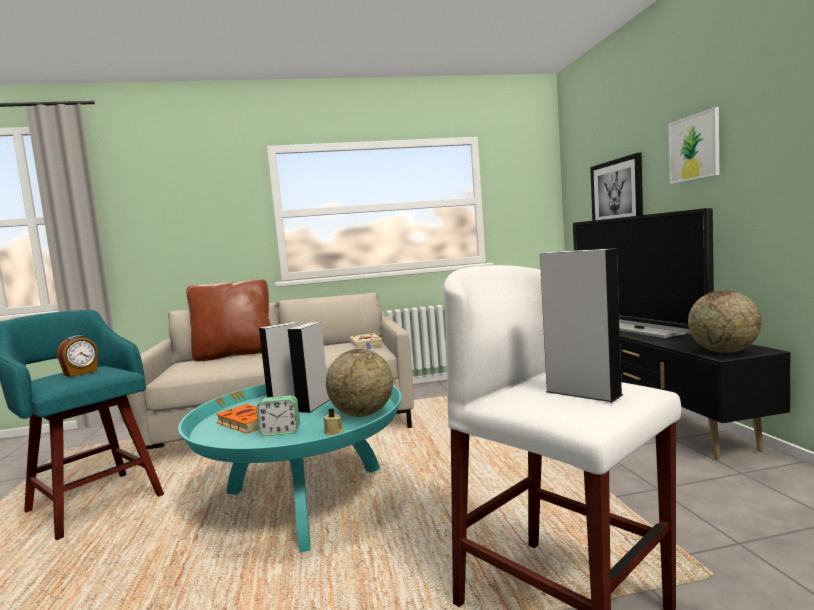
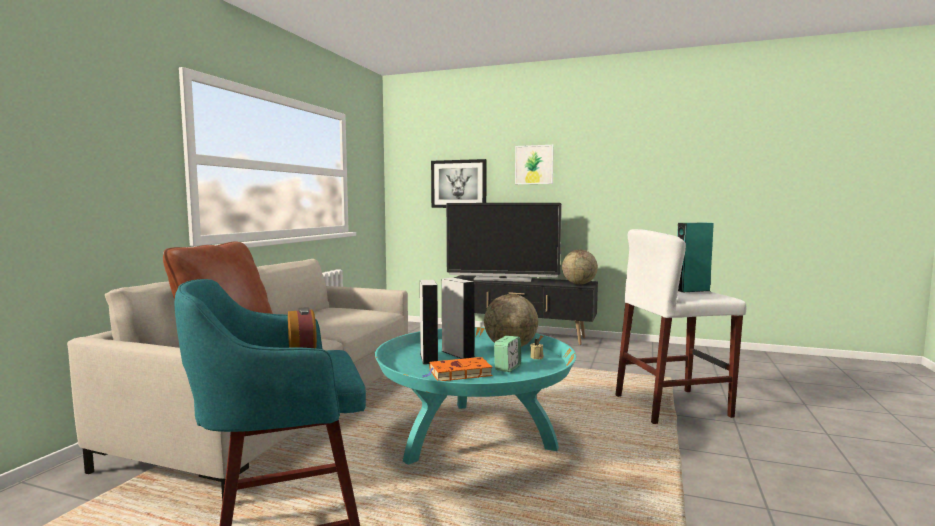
camera: 60 degrees left, 0 degrees up
(366, 344) = (350, 309): beige book -> none
(583, 393) = (692, 290): grey speaker -> turquoise speaker

